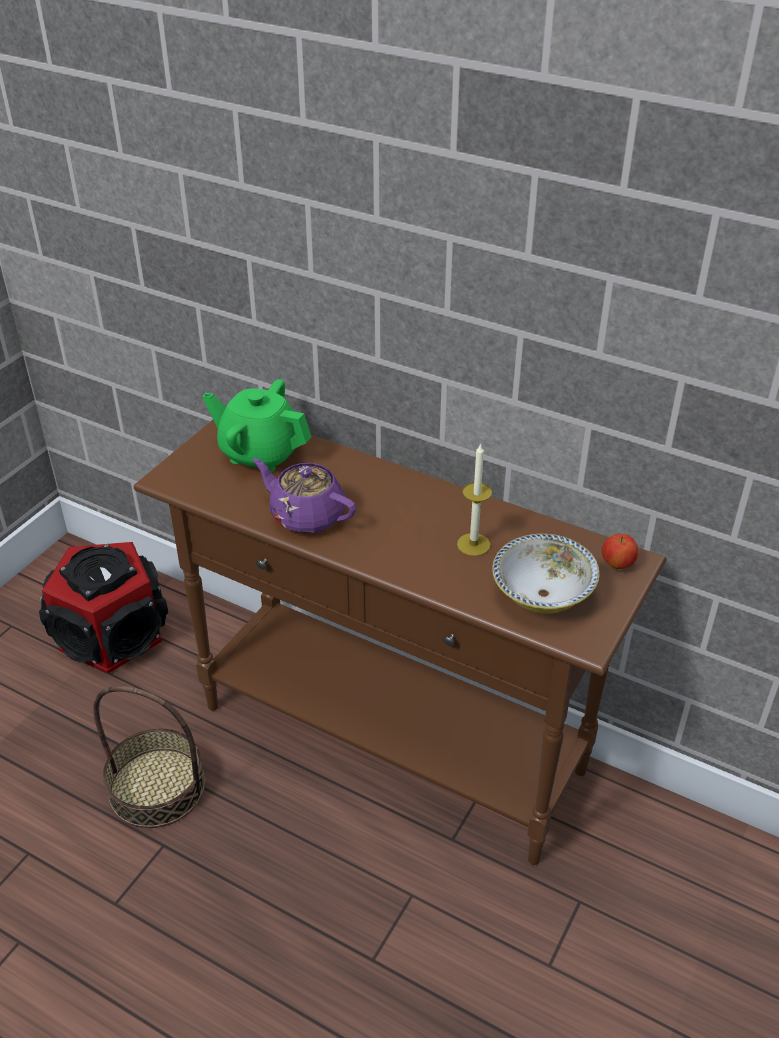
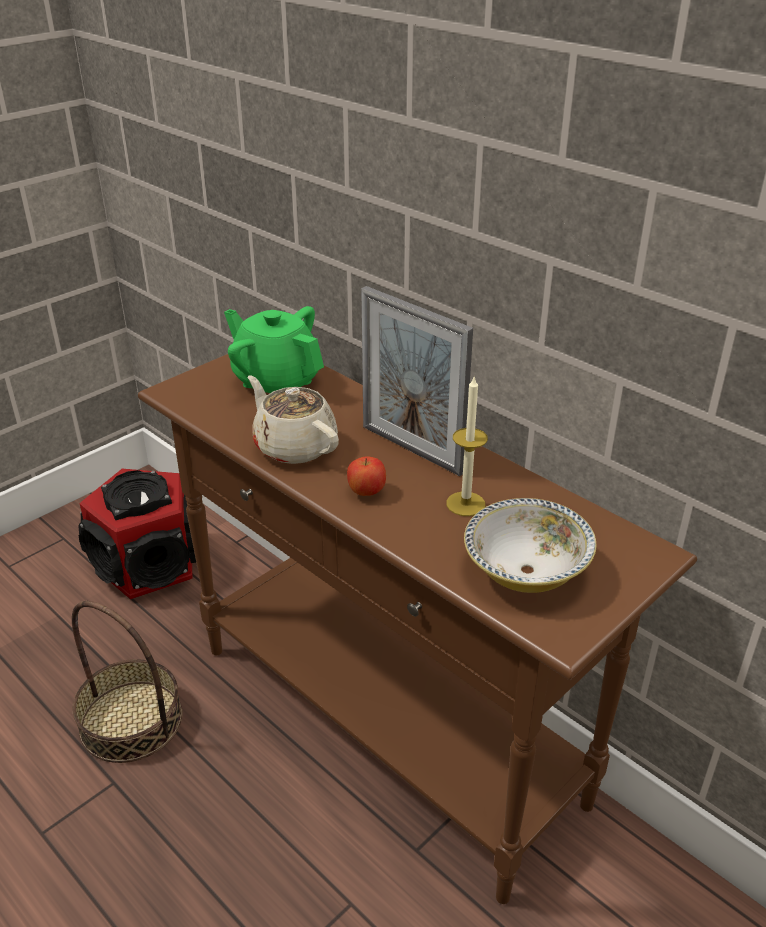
camera: 15 degrees right, 5 degrees down
(306, 515) = (294, 446): purple teapot -> beige teapot
(409, 501) = (411, 449): none -> picture frame
(617, 564) = (631, 554): apple -> apple (366, 492)

